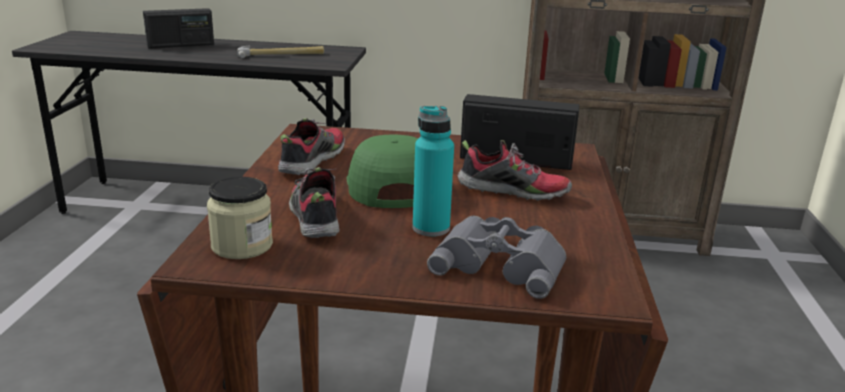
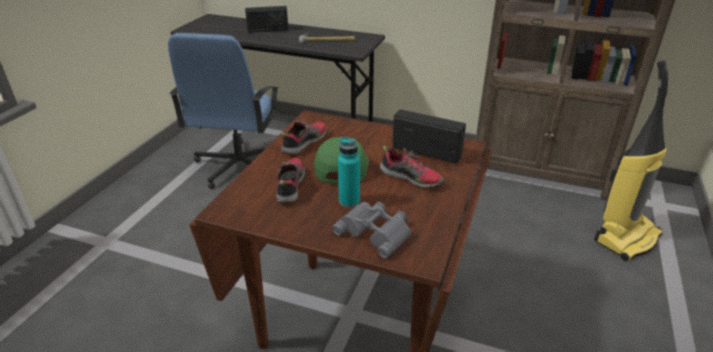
camera: 15 degrees right, 10 degrees up
(143, 261) = (239, 166): none -> blue office chair
(242, 245) = (244, 202): jar -> none
(754, 299) = (626, 237): none -> vacuum cleaner

